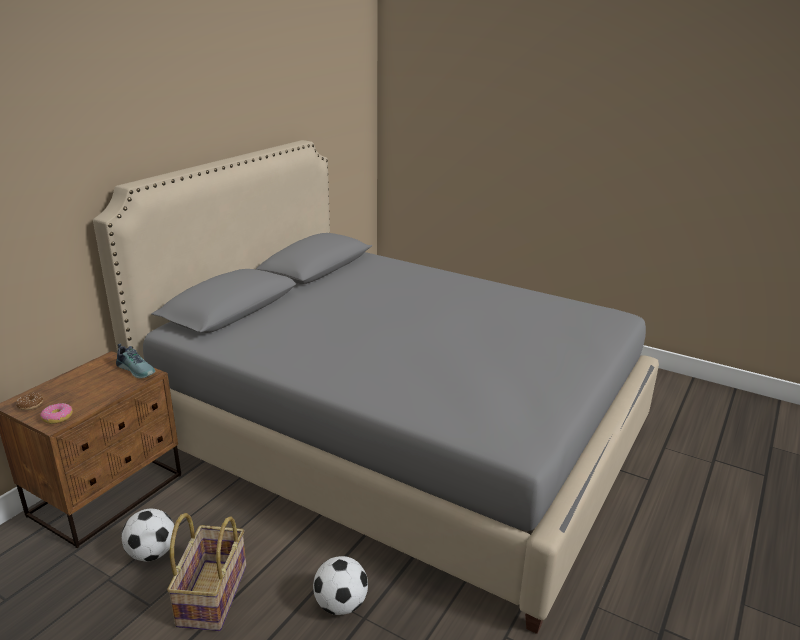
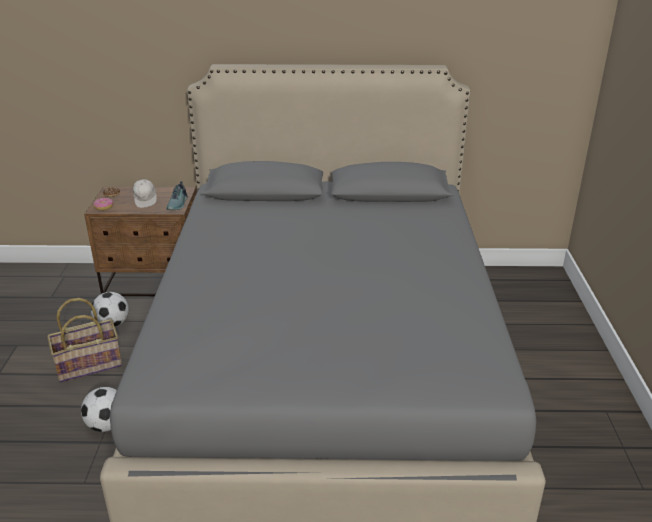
camera: 60 degrees right, 5 degrees up
(91, 387) = (145, 200): none -> white cap

